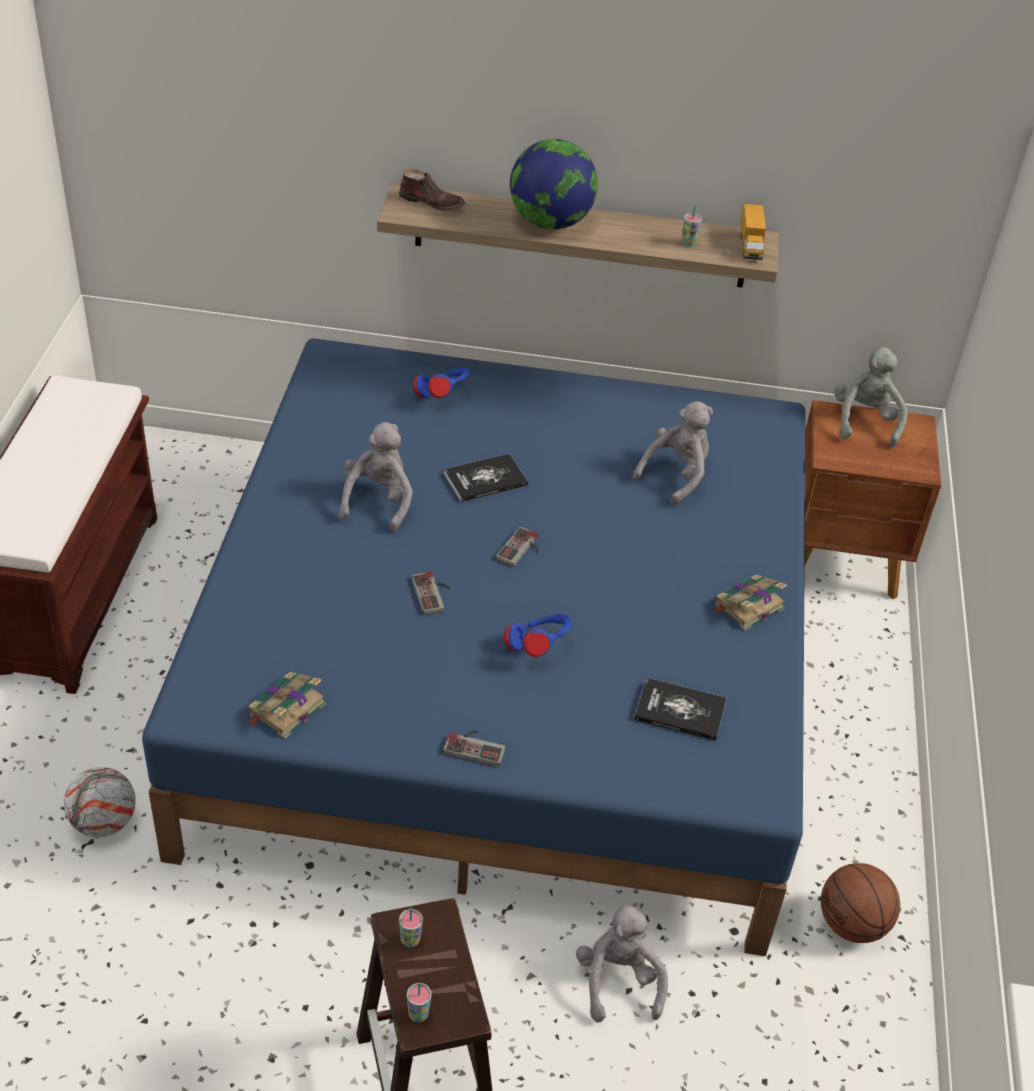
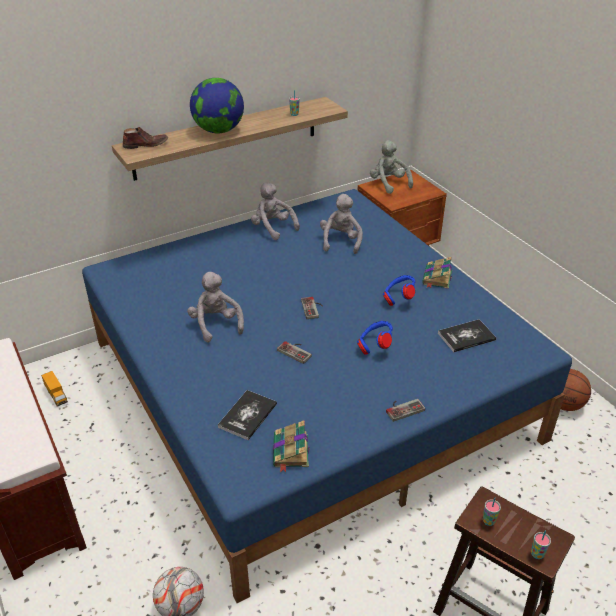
camera: 35 degrees left, 5 degrees down
(442, 396) = (189, 260): blue headphones -> blue headphones (398, 299)
(485, 479) = (257, 286): book -> book (247, 415)
(618, 981) = (511, 495): grey plush toy -> grey plush toy (272, 228)
(750, 245) = (322, 105): toy truck -> toy truck (56, 395)

